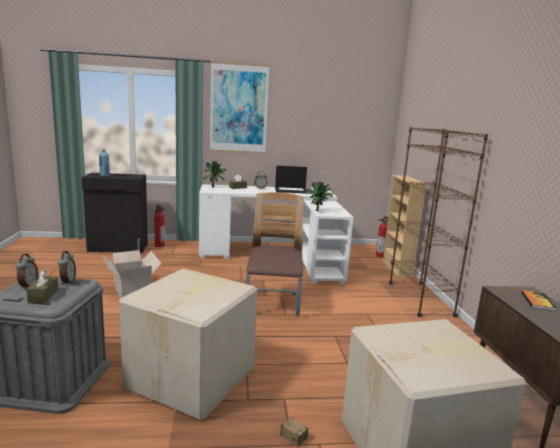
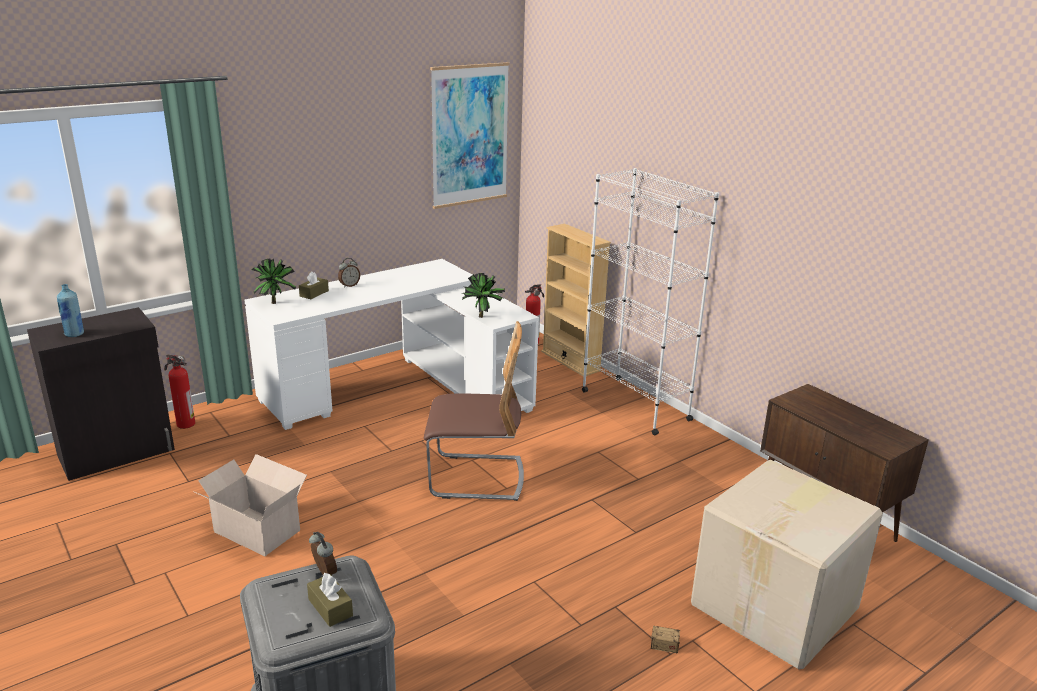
camera: 30 degrees left, 10 degrees up
(28, 286) = (282, 602): alarm clock -> none
(193, 378) = (495, 627): cardboard box -> none
(239, 108) = (281, 152): picture -> picture (469, 135)
(273, 304) = (476, 477): chair -> chair turned 120 degrees clockwise
(291, 190) = (400, 278): laptop -> none
(420, 299) = (635, 405): brown bookcase -> white bookcase
(537, 301) = (828, 406): book -> none

